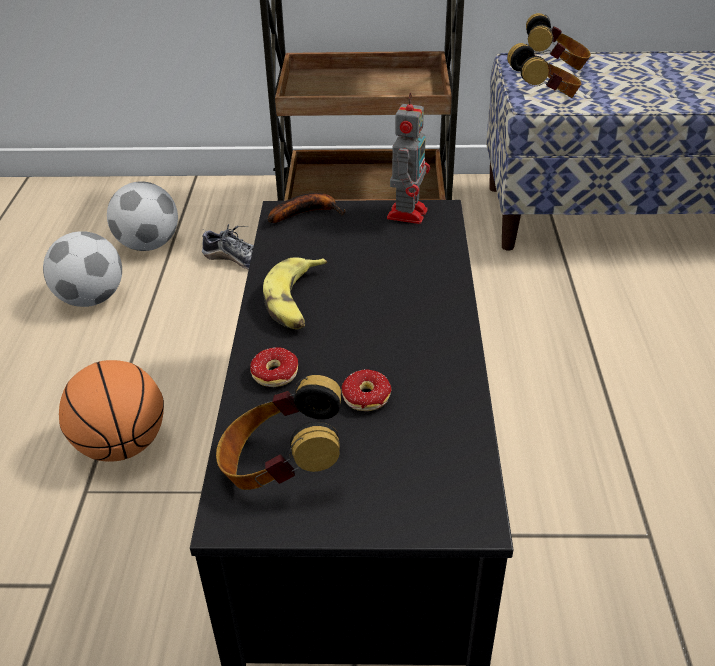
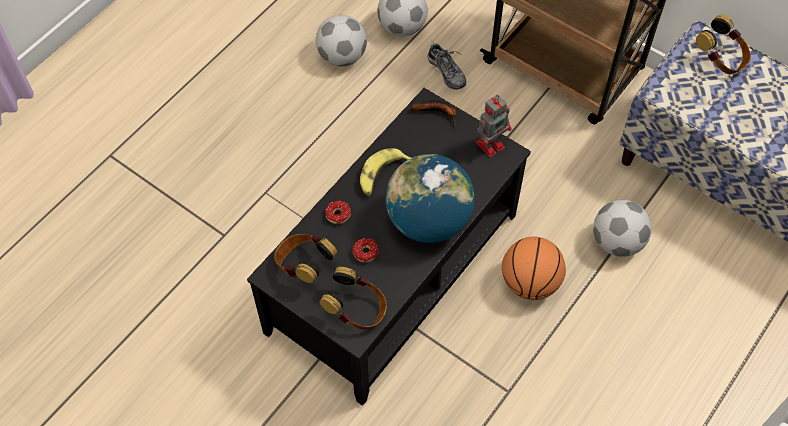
camera: 35 degrees right, 20 degrees up
(122, 445) = (297, 174): basketball -> basketball (530, 282)
(416, 317) = (428, 221): none -> globe
(544, 97) = (674, 89): headphones -> headphones (356, 310)
(579, 314) = (616, 242): none -> football

